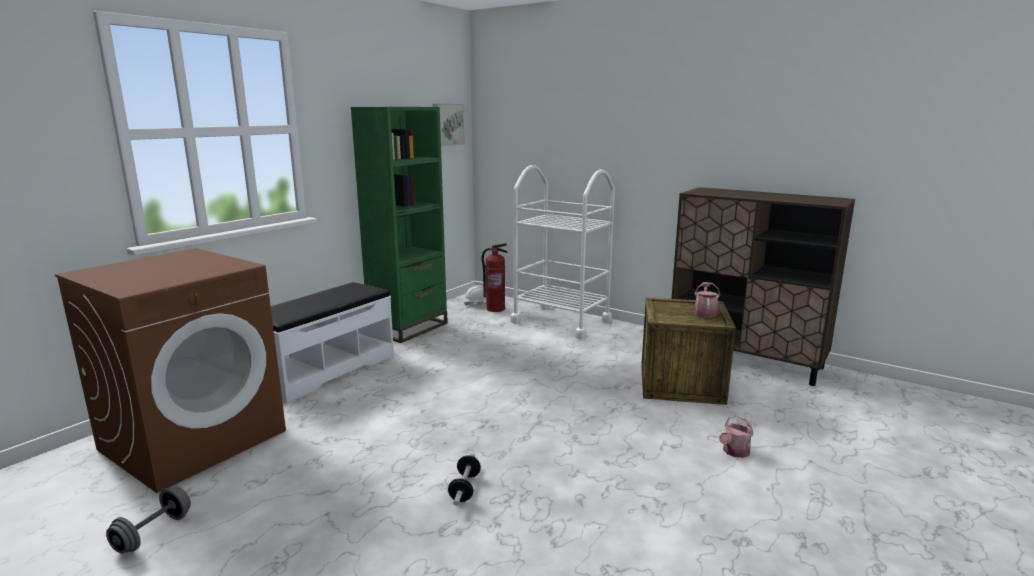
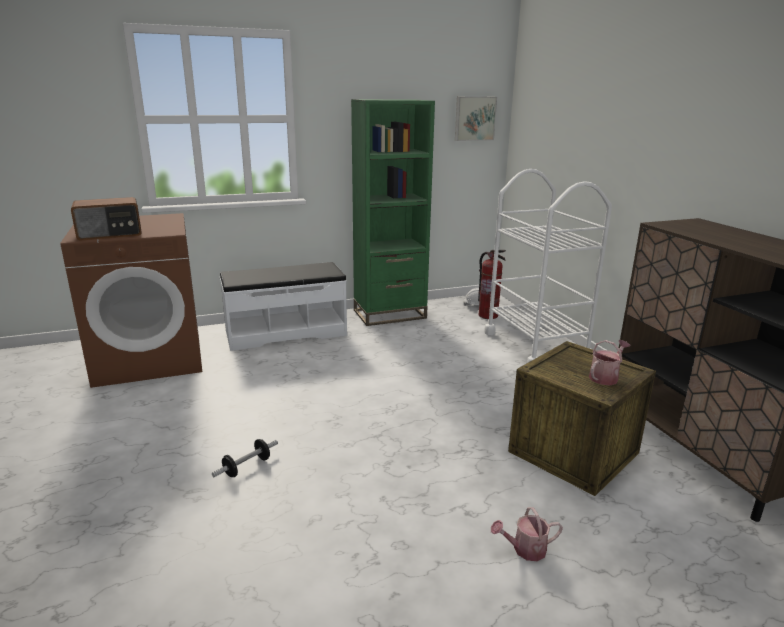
camera: 35 degrees right, 5 degrees up
(153, 533) = (57, 413): grey dumbbell -> none
(165, 279) = (110, 234): none -> radio

